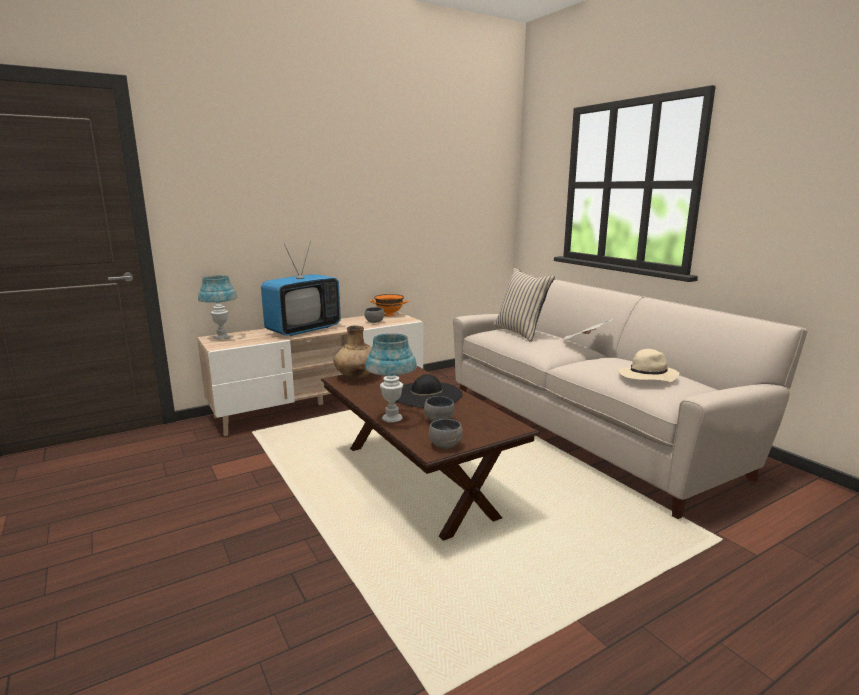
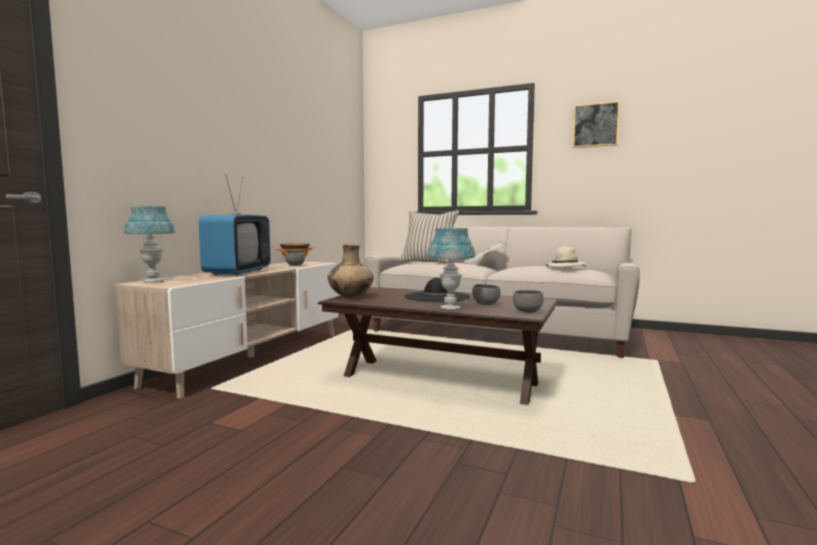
camera: 35 degrees left, 10 degrees down
(795, 153) = (595, 125): none -> picture

